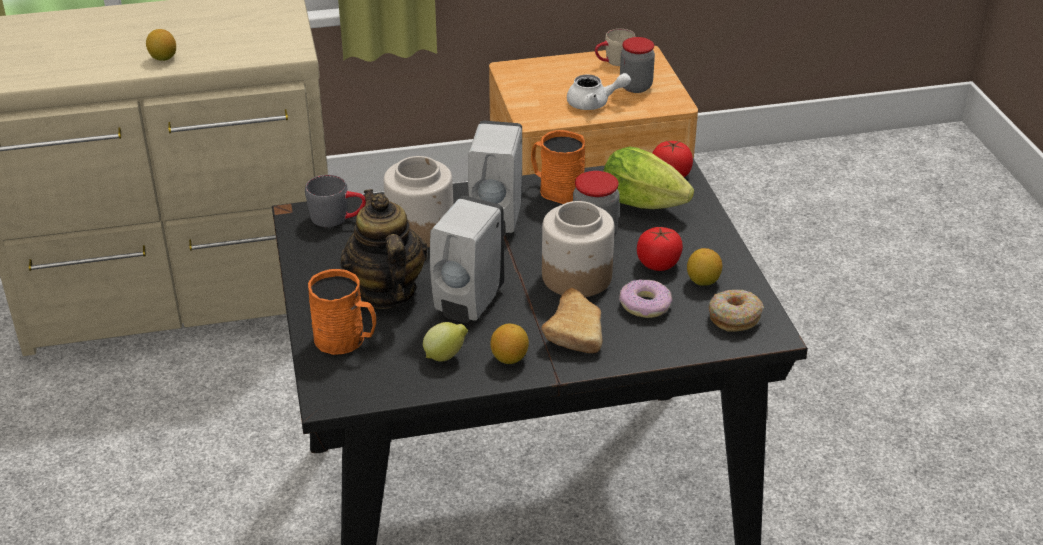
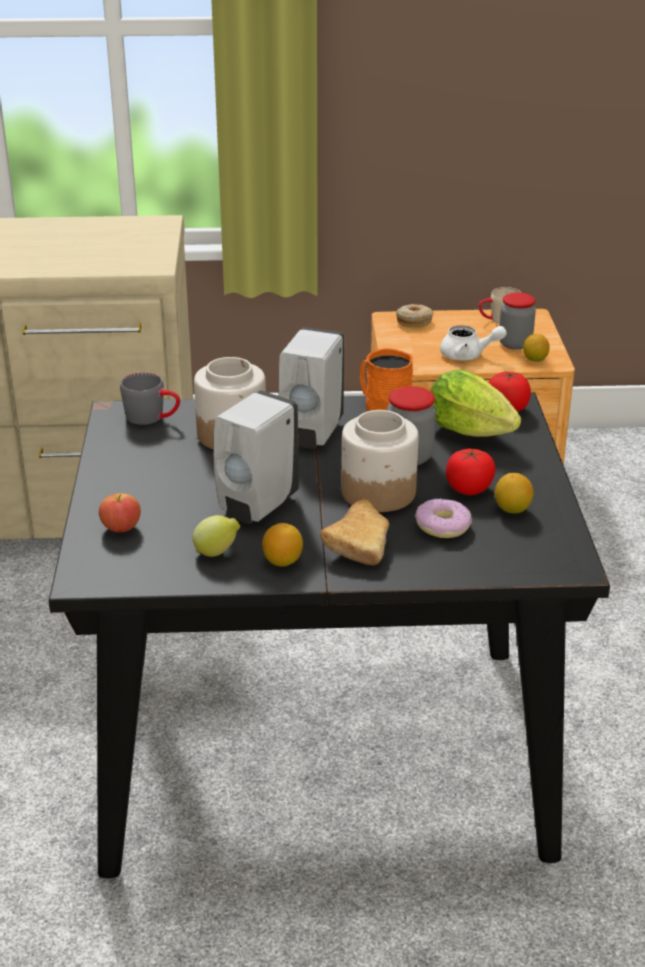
camera: 10 degrees right, 5 degrees down
(163, 58) = (29, 263): lemon -> lemon (535, 359)
(346, 340) = (121, 527): orange mug -> apple
(386, 292) = (177, 488): teapot -> none
(734, 317) = (536, 547): donut -> donut (414, 321)

